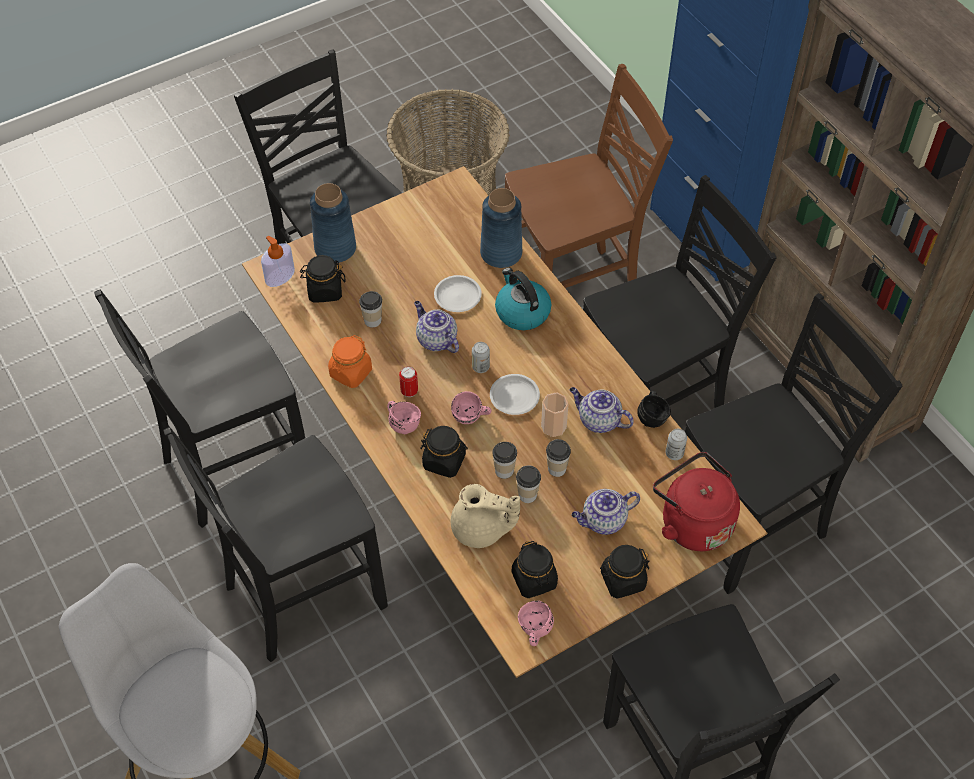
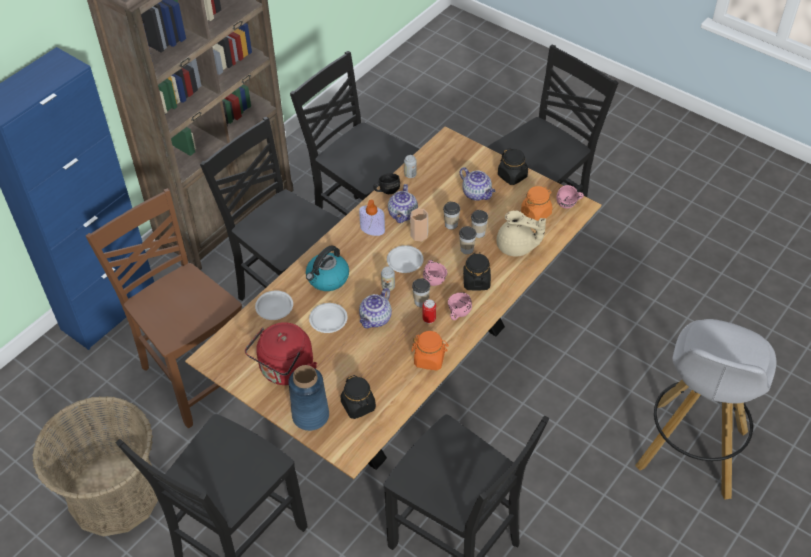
camera: 110 degrees left, 5 degrees down
(280, 276) = (356, 443): soap dispenser -> soap dispenser (372, 229)
(301, 594) = (537, 453): black chair -> none
(372, 320) = (374, 363): cup -> cup (421, 302)
(481, 530) = (516, 247): beige teapot -> beige teapot turned 120 degrees clockwise
(501, 253) = (275, 307): blue vase -> white plate
(534, 580) = (536, 213): black jar -> orange jar
(692, 521) = (455, 156): red kettle -> red kettle (285, 371)

